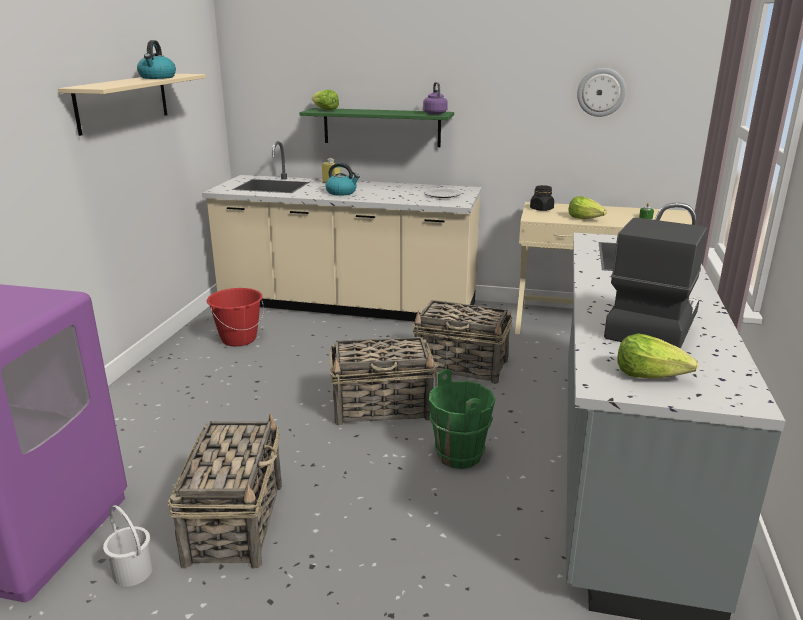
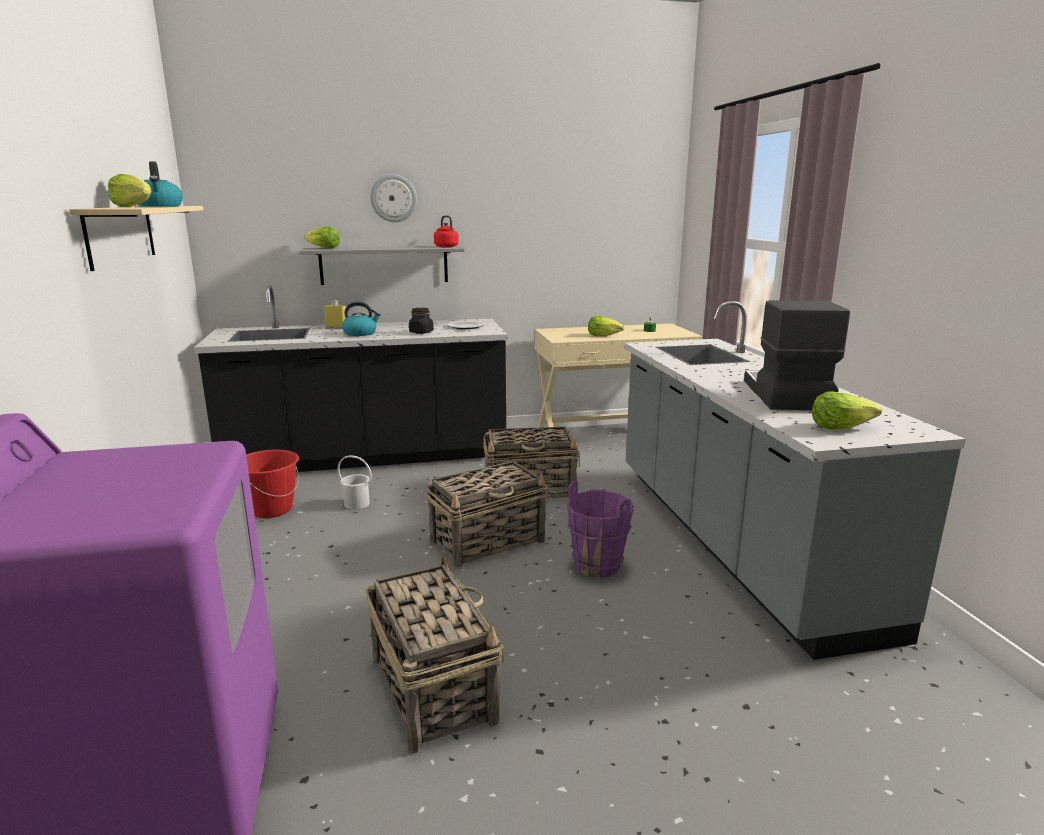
camera: 25 degrees left, 5 degrees down
(125, 81) = (135, 207): none -> lettuce
(133, 572) = (357, 777): white bucket -> white bucket (357, 504)
(348, 305) = (368, 457): beige counter -> black counter
(381, 127) = (384, 265): green shelf -> grey shelf
(434, 113) = (445, 247): purple kettle -> red kettle
(459, 455) = (598, 565): green bucket -> purple bucket
(541, 209) = (557, 332): black jar -> black jar (421, 332)
(601, 92) = (593, 222): wall clock -> wall clock (393, 198)

